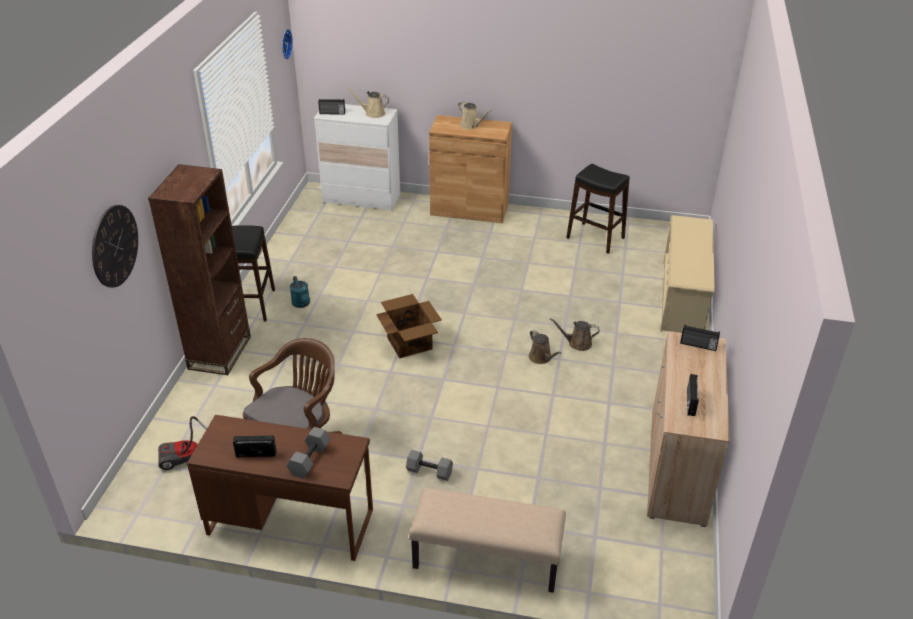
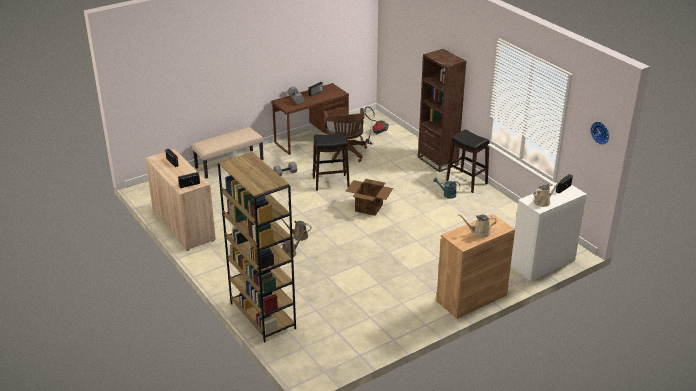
camera: 135 degrees right, 5 degrees down
(114, 246) = (421, 42): wall clock -> none
(595, 238) = (365, 327): black stool -> black stool (330, 182)
(682, 297) = (262, 316): beige shoe rack -> brown bookcase

